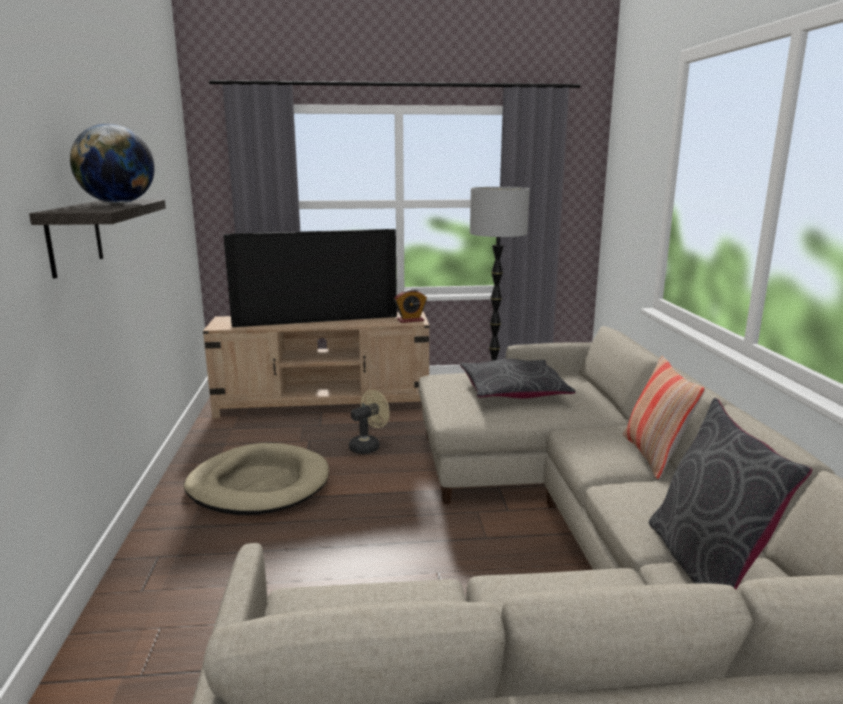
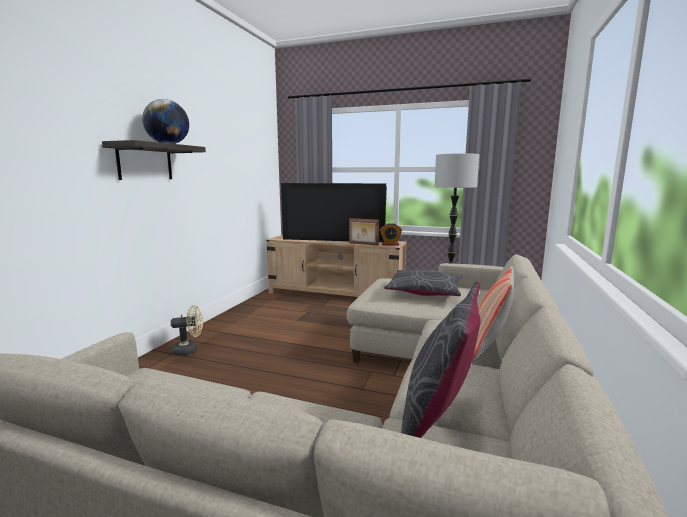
camera: 25 degrees right, 5 degrees down
(259, 485) = (257, 329): beige dog bed -> none
(368, 446) = (339, 321): beige fan -> beige fan (189, 350)
(372, 324) = (363, 244): none -> picture frame

